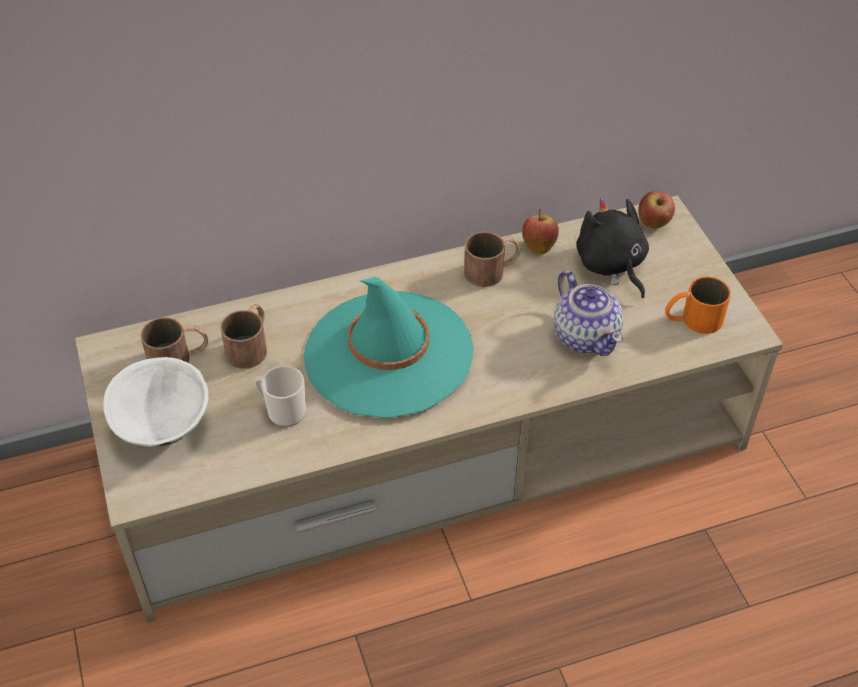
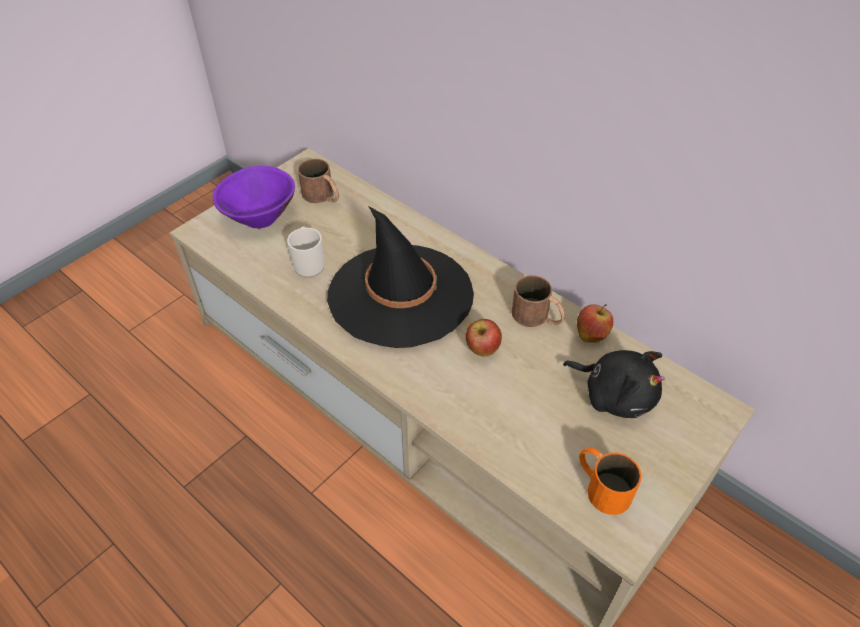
camera: 60 degrees right, 0 degrees up
(163, 426) = (260, 216): white bowl -> purple bowl
(250, 345) = (357, 222): brown mug -> none
(388, 354) = (400, 295): turquoise hat -> black hat
(586, 335) = (515, 410): teapot -> none
(611, 265) = (614, 394): black plush toy -> black plush toy turned 90 degrees clockwise
(653, 224) = (697, 405): apple -> apple (482, 350)

